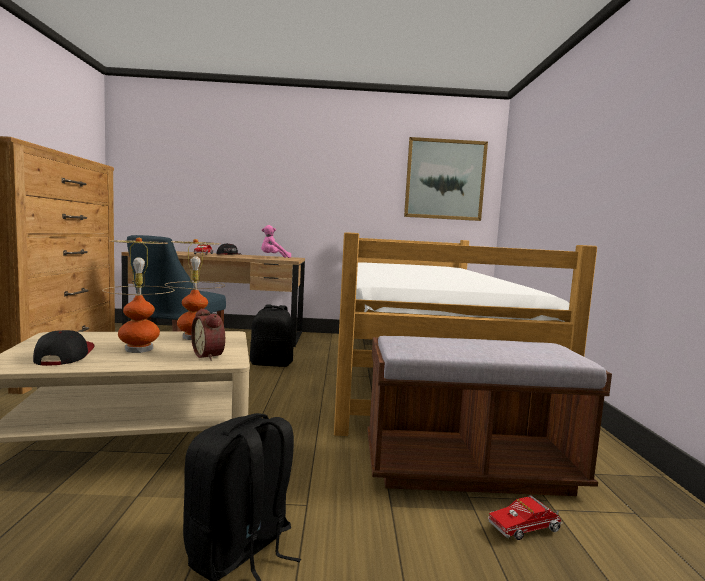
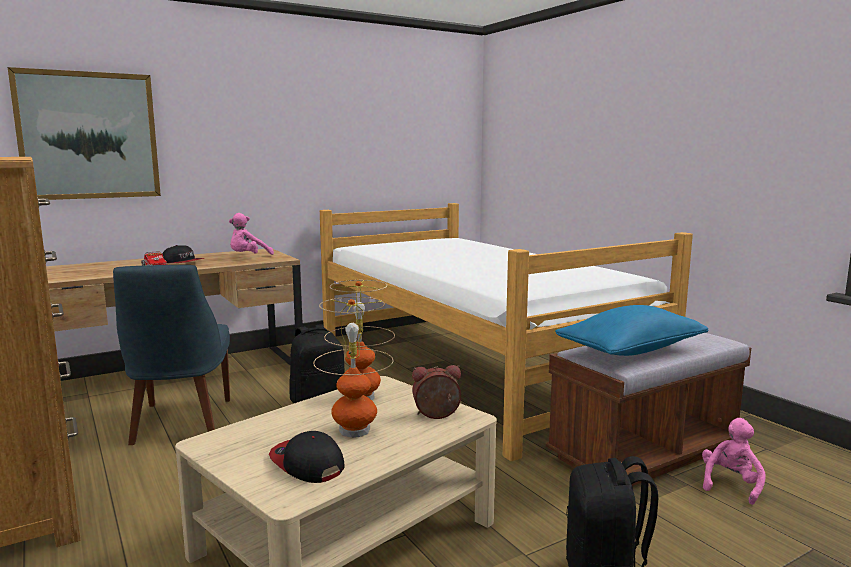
camera: 30 degrees left, 5 degrees up
(210, 355) = (437, 416): alarm clock -> alarm clock turned 150 degrees clockwise
(441, 344) = (630, 351): none -> blue pillow
(445, 179) = (425, 132): picture -> picture (88, 136)
(526, 528) = (731, 485): toy truck -> pink plush toy

